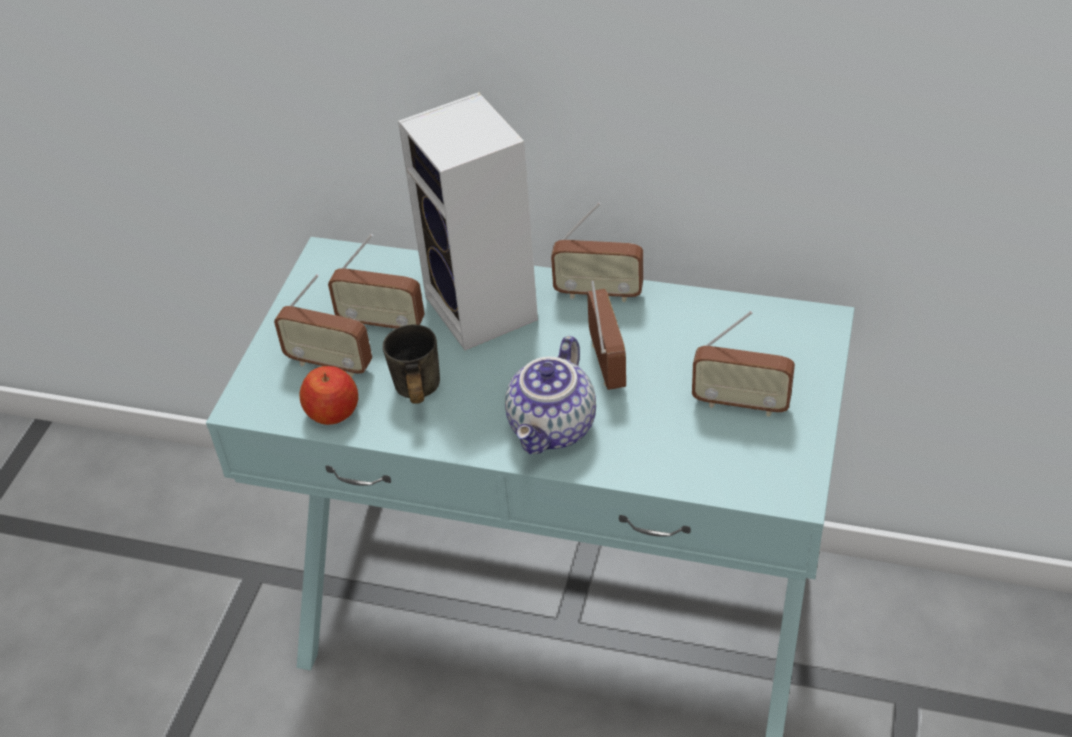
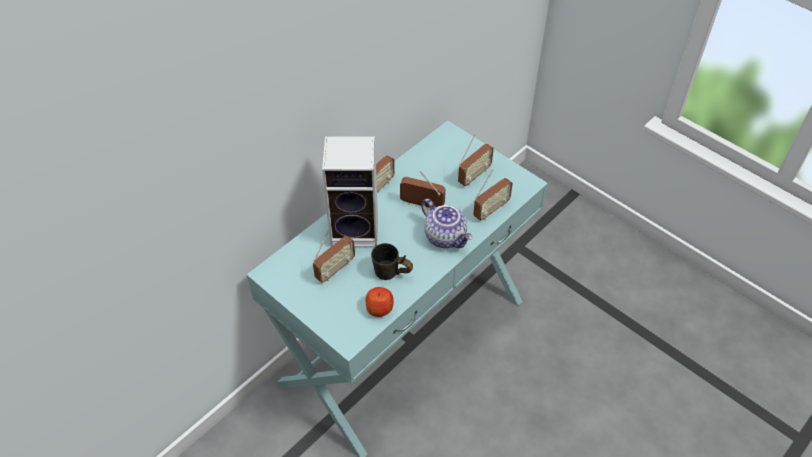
camera: 65 degrees left, 5 degrees up
(329, 364) = (346, 298): radio -> radio (491, 210)

